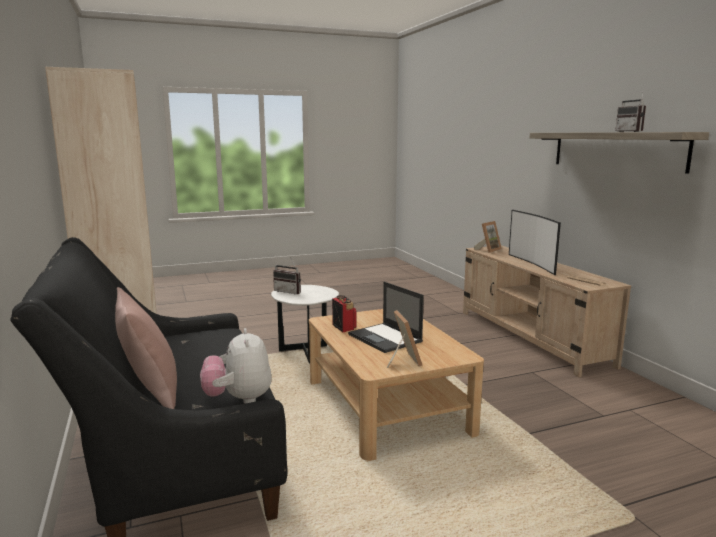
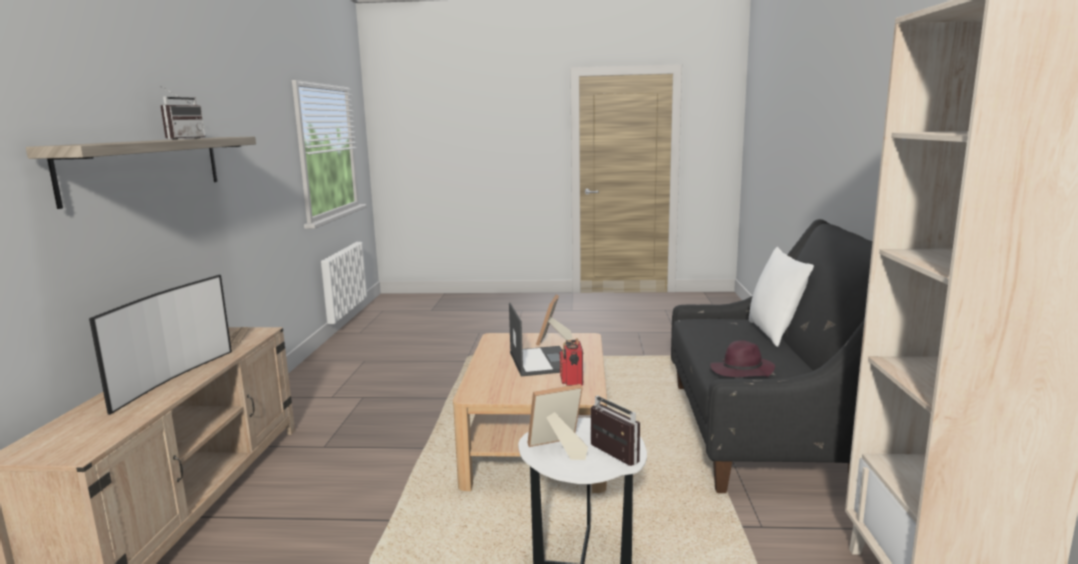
camera: 155 degrees left, 0 degrees up
(150, 392) = (774, 333): pink pillow -> white pillow
(209, 338) = (741, 372): none -> purple hat
(239, 399) = (703, 322): plush toy -> none
(488, 250) = (82, 441): picture frame -> picture frame (557, 449)

